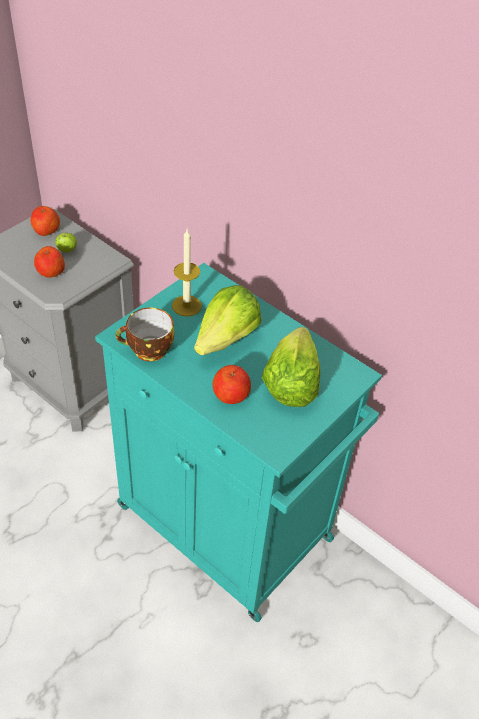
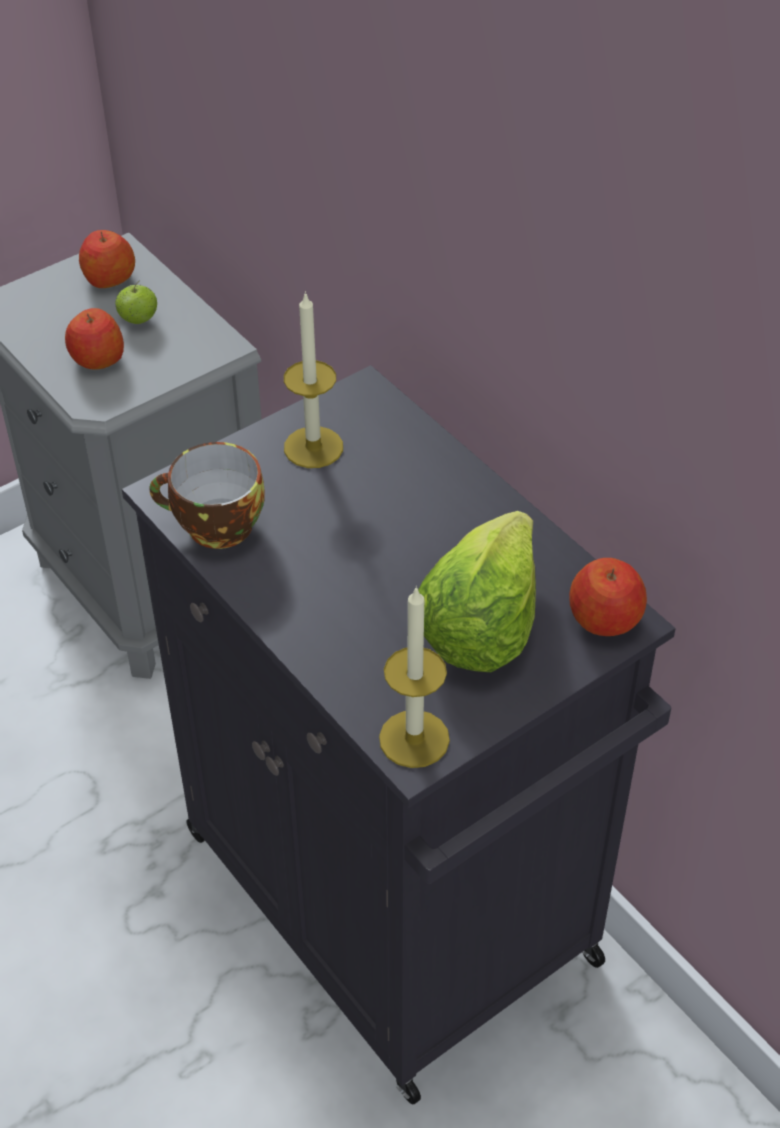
camera: 15 degrees right, 0 degrees up
(226, 338) = (375, 520): lettuce -> none
(228, 525) = (395, 903): turquoise cabinet -> black cabinet
(231, 395) = (353, 633): apple -> apple (605, 619)
(274, 443) = (414, 739): none -> candle

